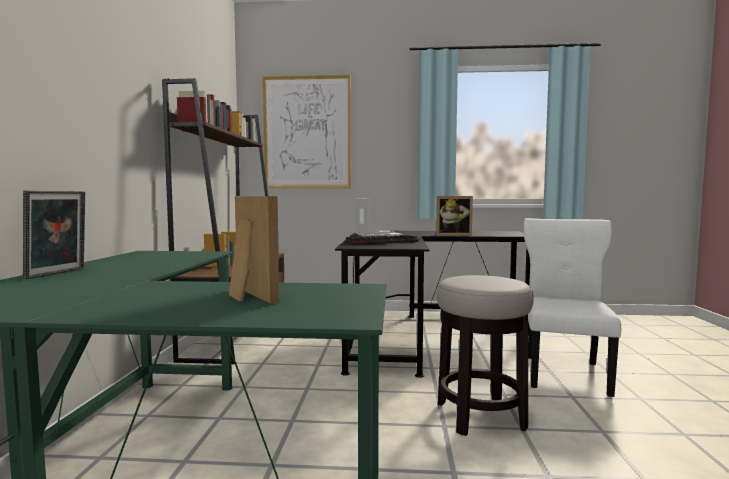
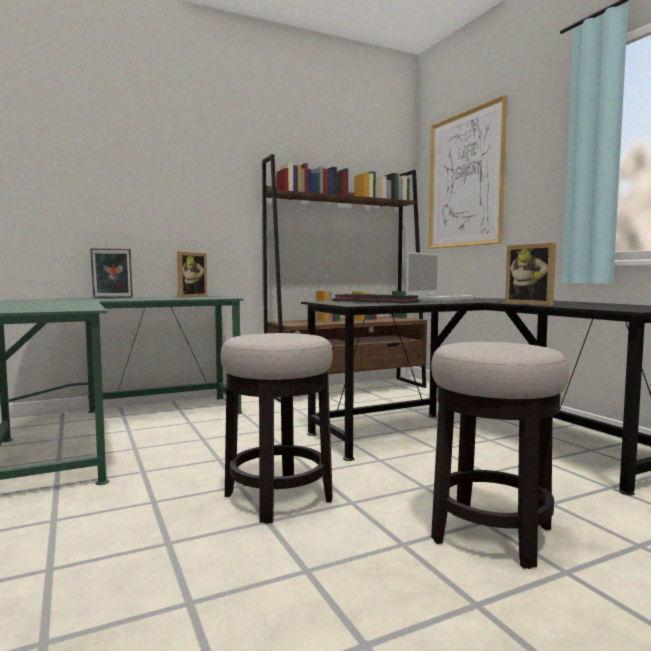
camera: 60 degrees right, 0 degrees up
(246, 296) = (49, 306): picture frame -> picture frame (189, 297)
(565, 373) = (492, 534): white chair -> stool

